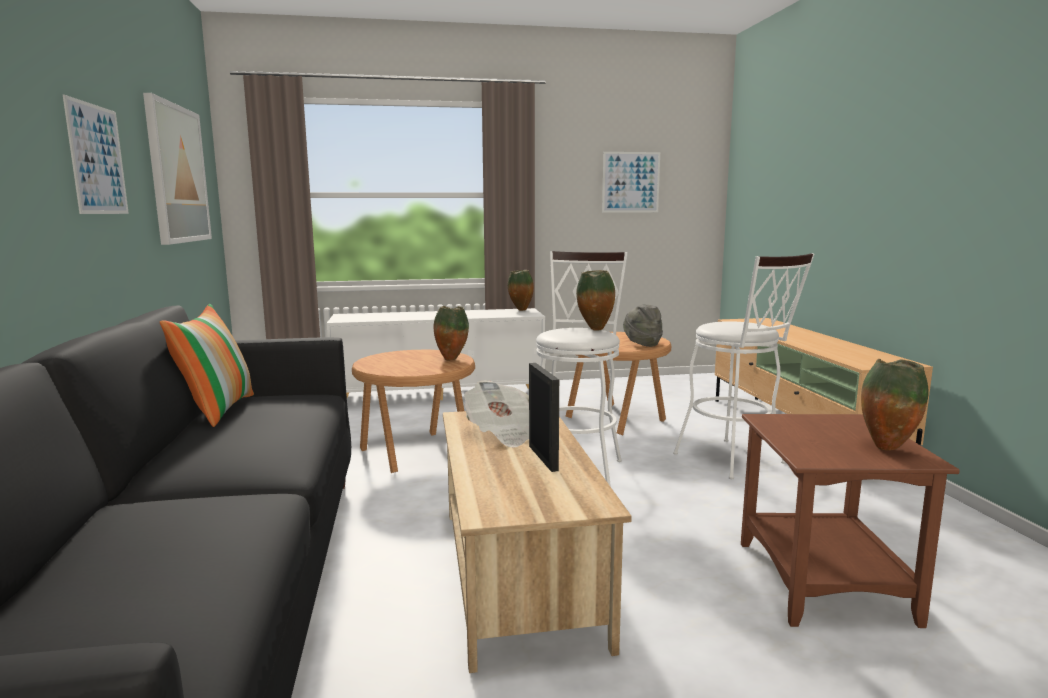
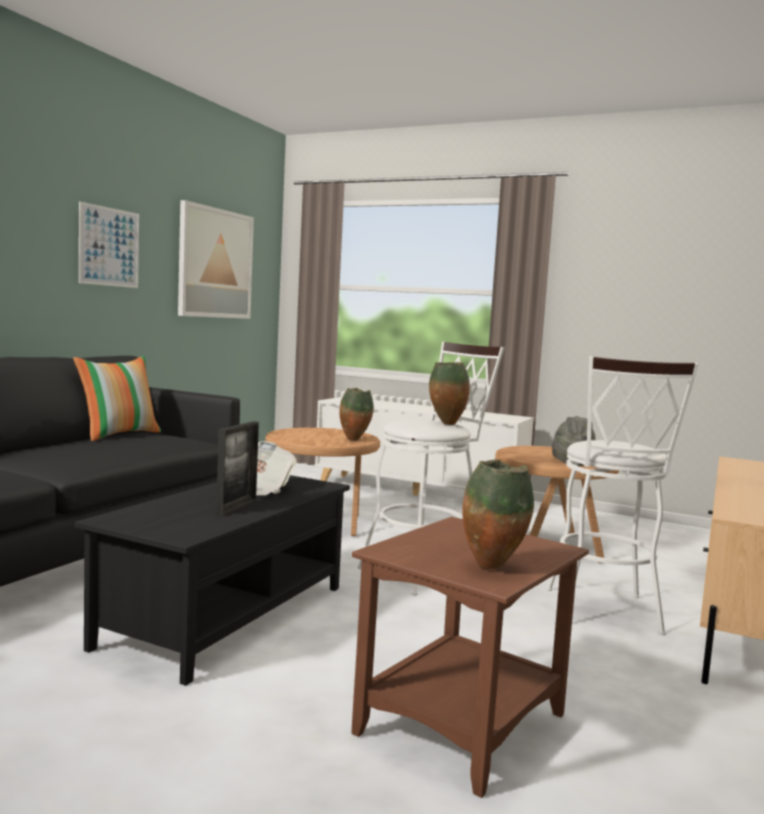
camera: 35 degrees right, 5 degrees down
(517, 572) = (226, 615): beige coffee table -> black coffee table
(520, 310) = (511, 416): vase -> none
(631, 182) = (672, 284): picture -> none

